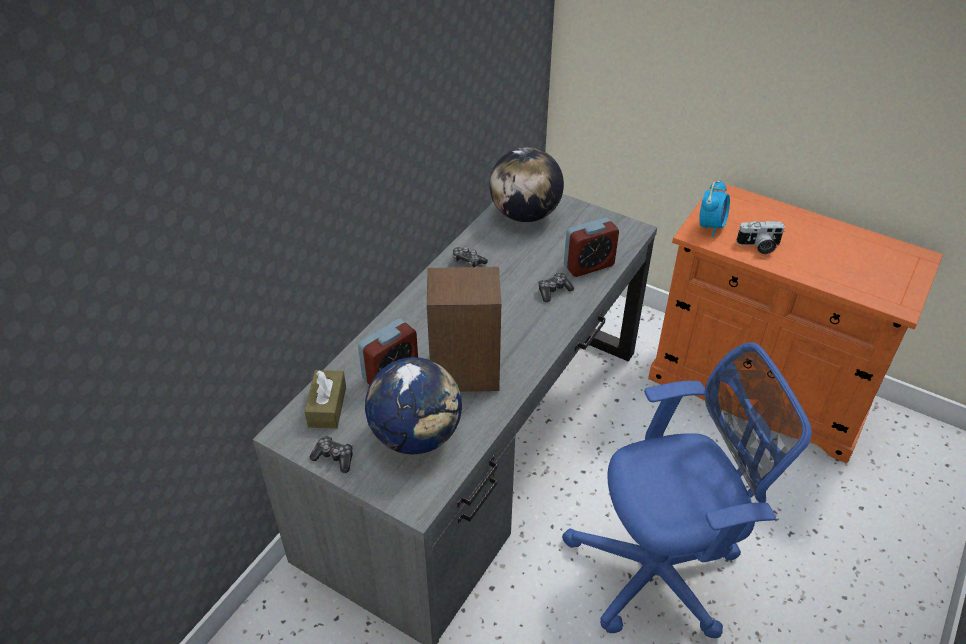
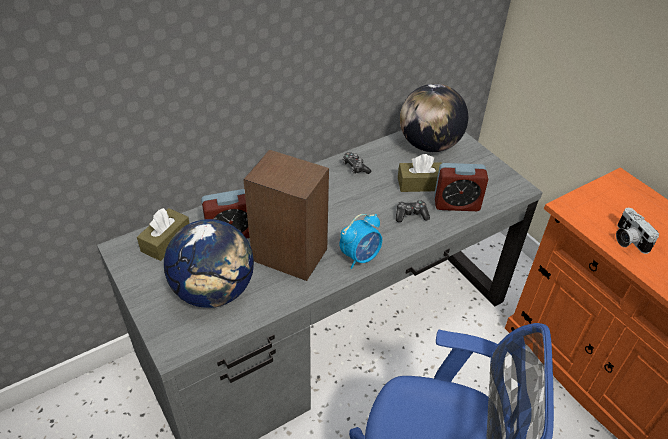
camera: 25 degrees right, 0 degrees up
(334, 457) = (141, 283): game controller -> none
(542, 257) = (420, 184): none -> brown tissue box
(711, 226) = (589, 205): alarm clock -> alarm clock (360, 257)
(758, 246) = (628, 239): camera -> camera turned 45 degrees clockwise

